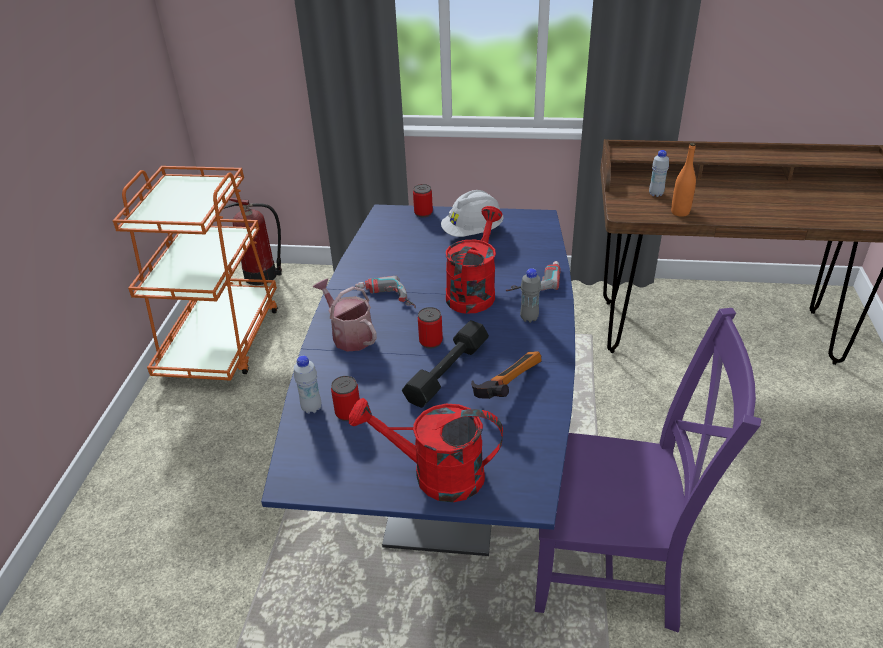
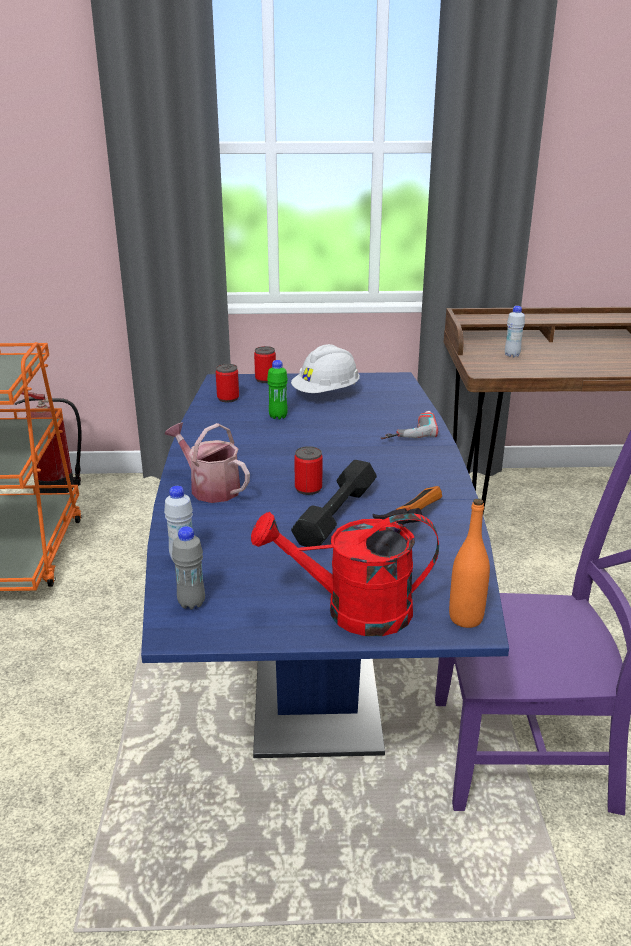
camera: 10 degrees left, 10 degrees down
(348, 413) = (229, 559): can -> can (228, 398)
(385, 299) = (243, 454): power drill -> none
(424, 258) = (278, 416): none -> green bottle
(473, 291) = (343, 442): red watering can -> none
(529, 318) = (413, 462): grey bottle -> grey bottle (191, 603)
(680, 212) = (542, 368): orange bottle -> orange bottle (465, 618)

